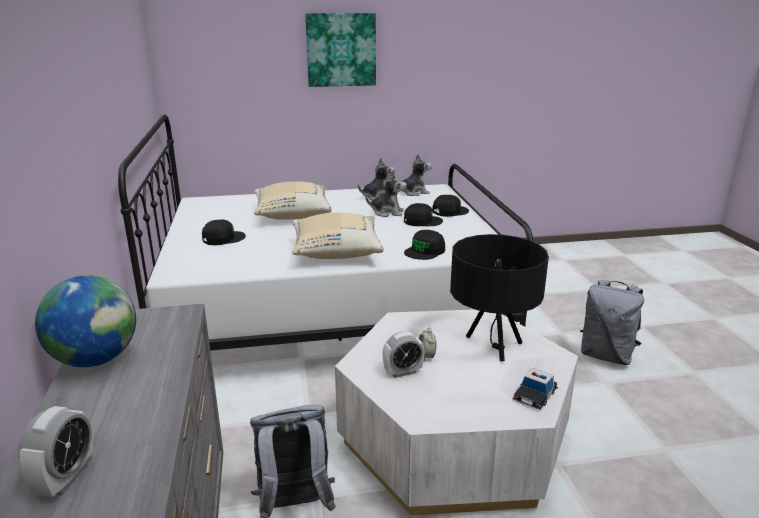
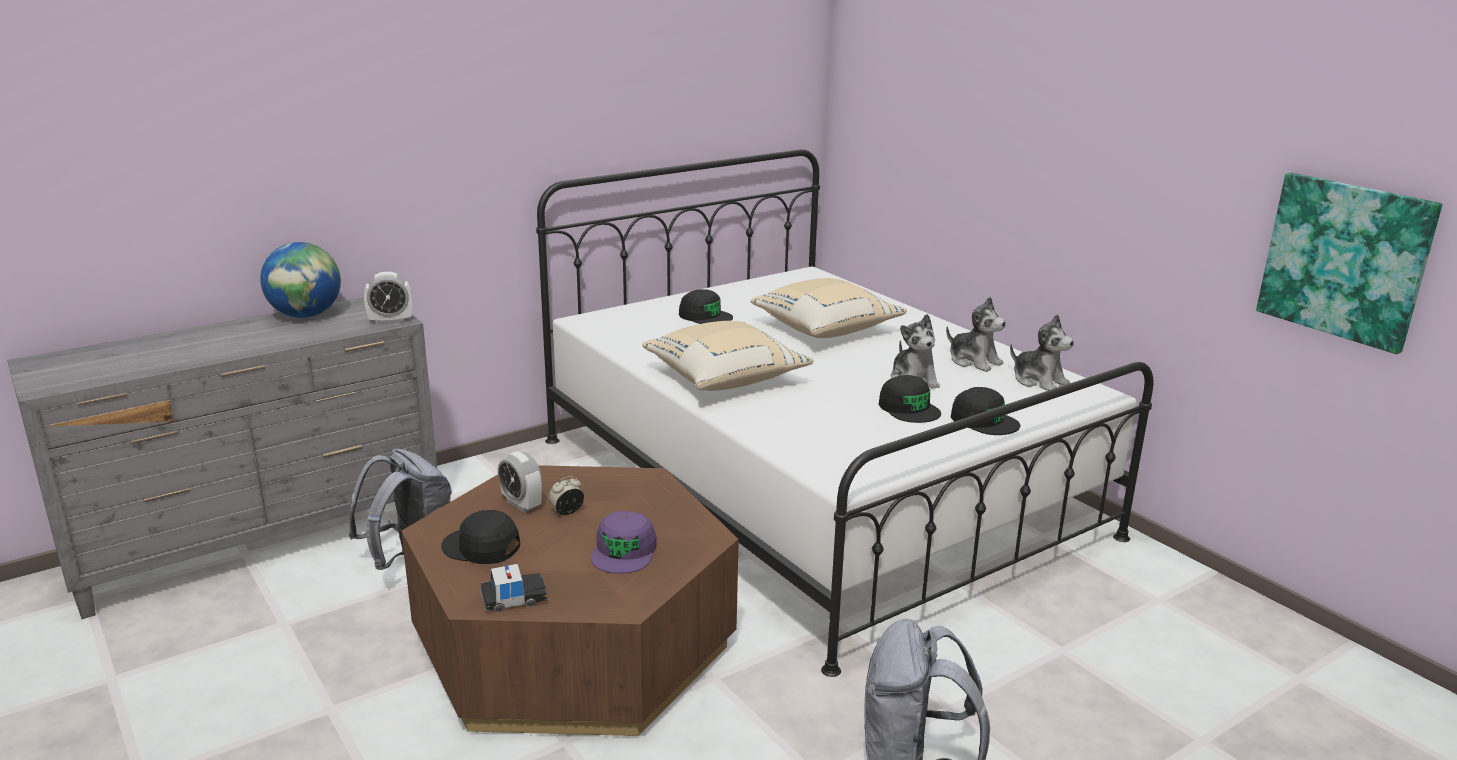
camera: 65 degrees right, 0 degrees up
(65, 478) = (154, 348): alarm clock -> alarm clock (390, 321)
(341, 50) = (1030, 105): picture -> picture (1345, 260)
(425, 251) = (787, 429): black cap -> black cap (481, 547)
(453, 439) = (574, 645): white coffee table -> brown coffee table
(491, 345) = (624, 551): black table lamp -> purple cap
(535, 395) = (514, 598): toy car -> toy car turned 150 degrees clockwise

